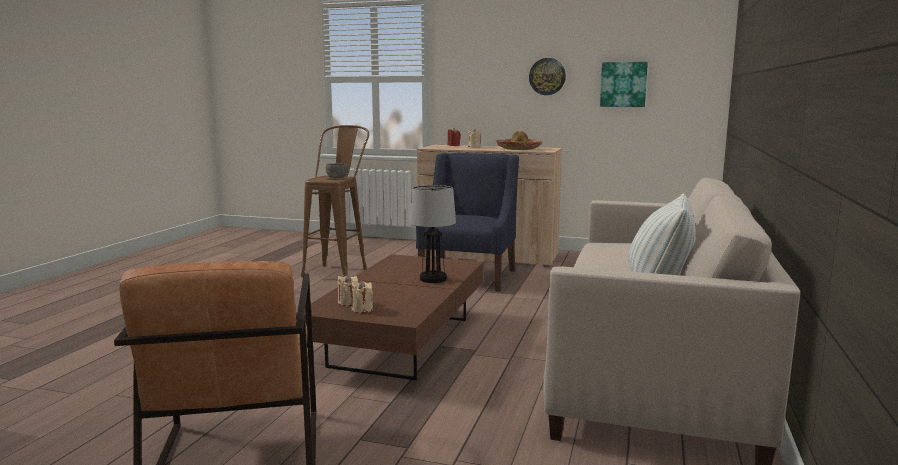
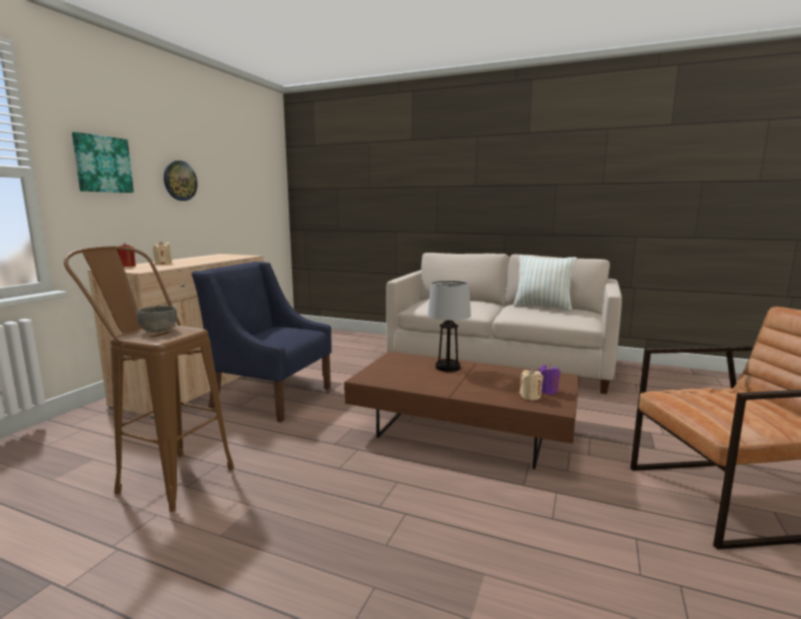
camera: 85 degrees left, 0 degrees up
(362, 309) = (547, 391): beige candle -> purple candle
(519, 149) = (214, 258): hat -> none
(623, 84) = (236, 192): picture -> picture (102, 164)

